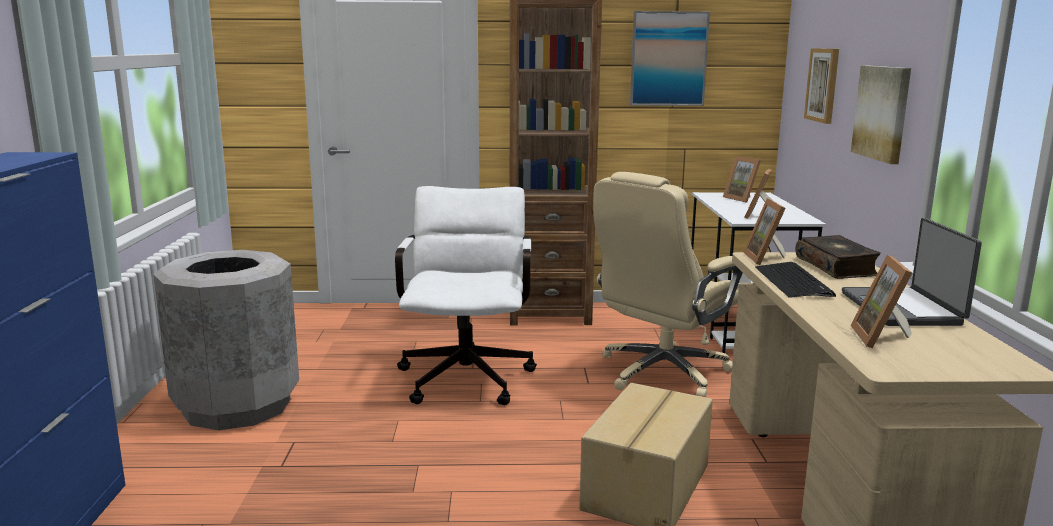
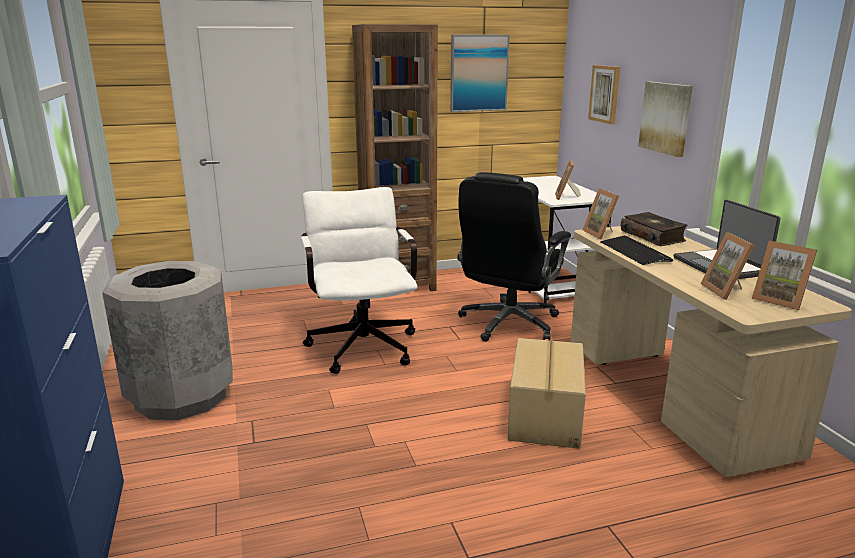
camera: 15 degrees left, 5 degrees up
(661, 373) = (508, 324): beige office chair -> black office chair
(742, 199) = (541, 182): picture frame -> picture frame (779, 300)

